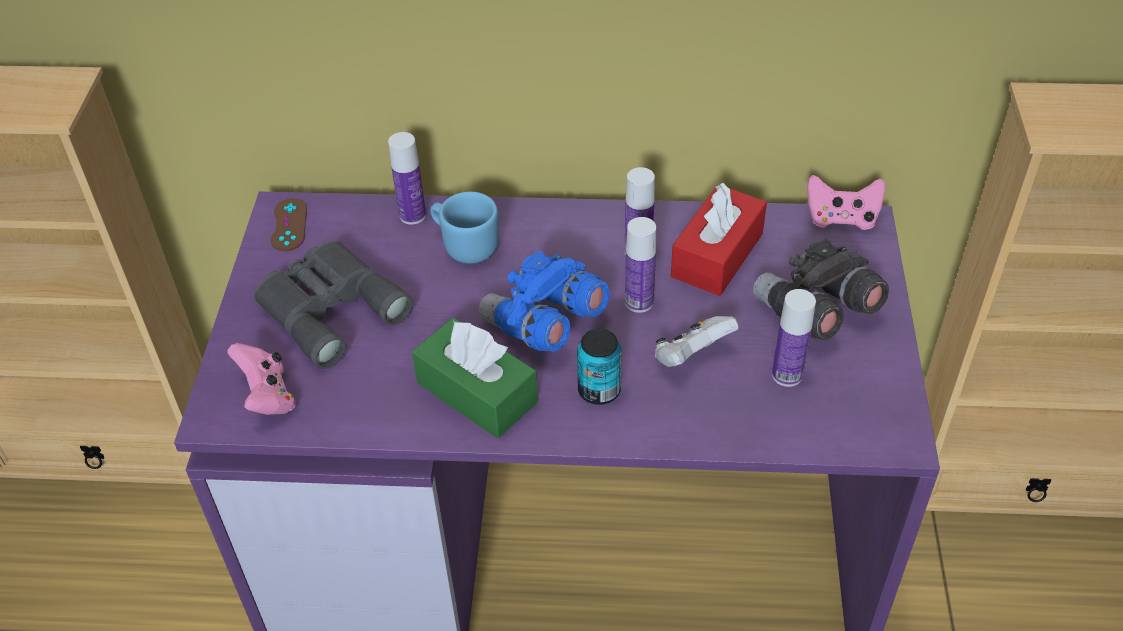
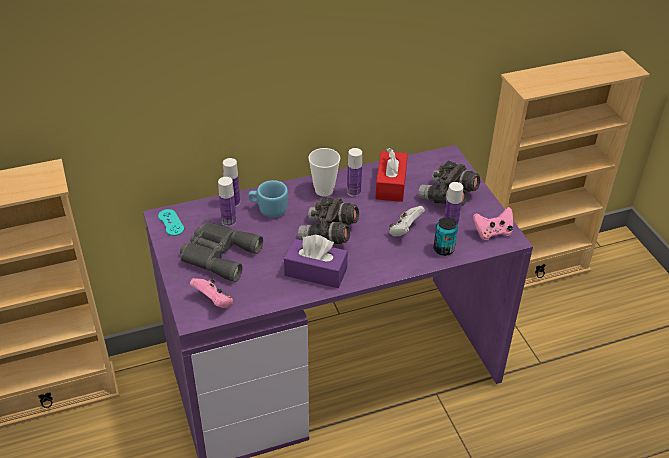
camera: 25 degrees left, 5 degrees down
(289, 225) = (171, 222): brown game controller -> turquoise game controller
(477, 392) = (316, 272): green tissue box -> purple tissue box
(544, 323) = (329, 234): blue binoculars -> grey binoculars
(585, 234) = (324, 190): none -> cup
(599, 390) = (372, 255): can -> can (443, 249)
(639, 302) = (367, 213): bottle -> bottle (229, 221)
(841, 218) = (437, 155): pink game controller -> pink game controller (492, 232)

